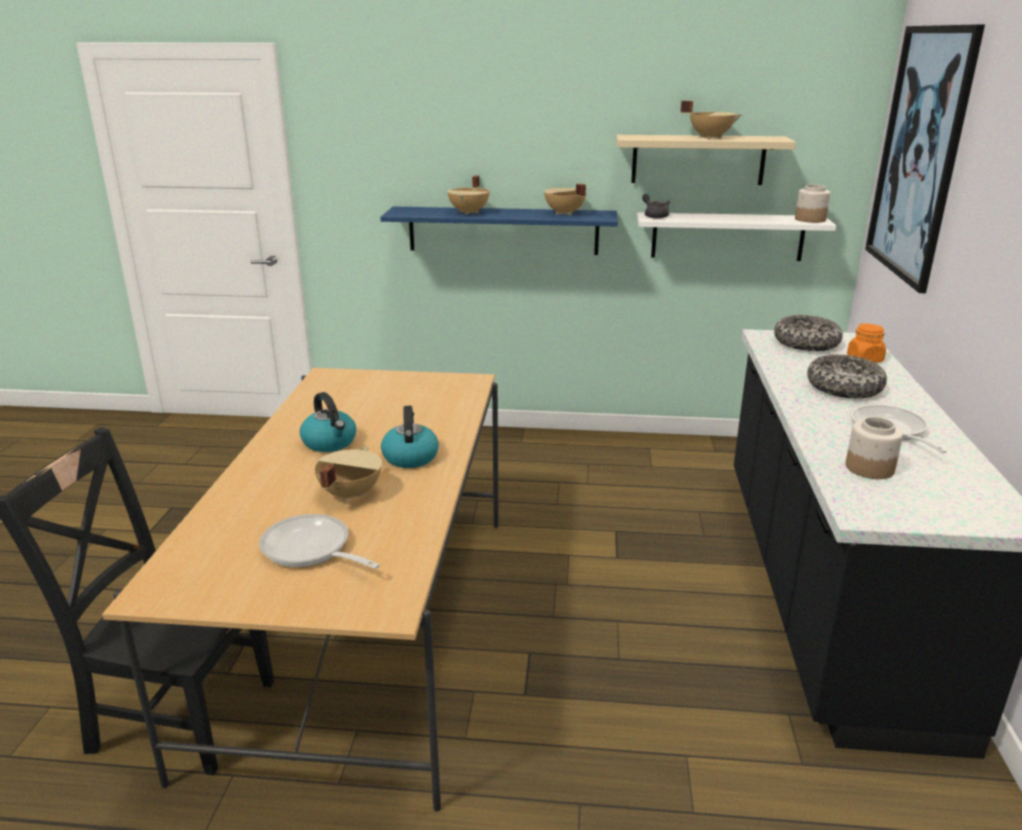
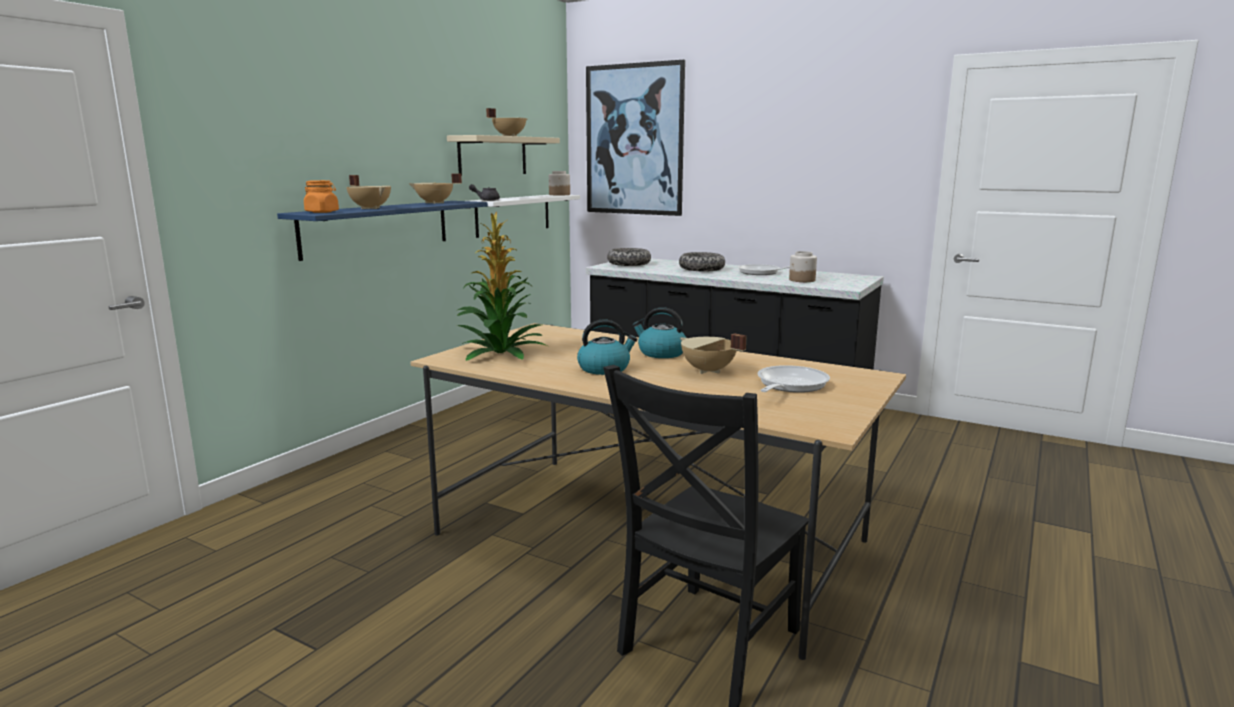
camera: 65 degrees left, 10 degrees down
(311, 550) = (789, 385): frying pan -> frying pan turned 150 degrees clockwise
(357, 390) = (501, 354): none -> potted plant
(865, 359) = (668, 262): orange jar -> orange jar (322, 212)

